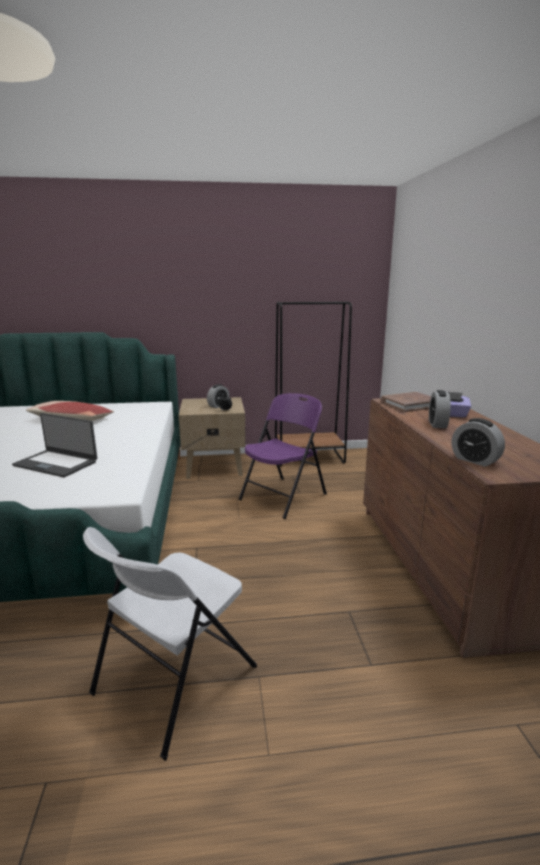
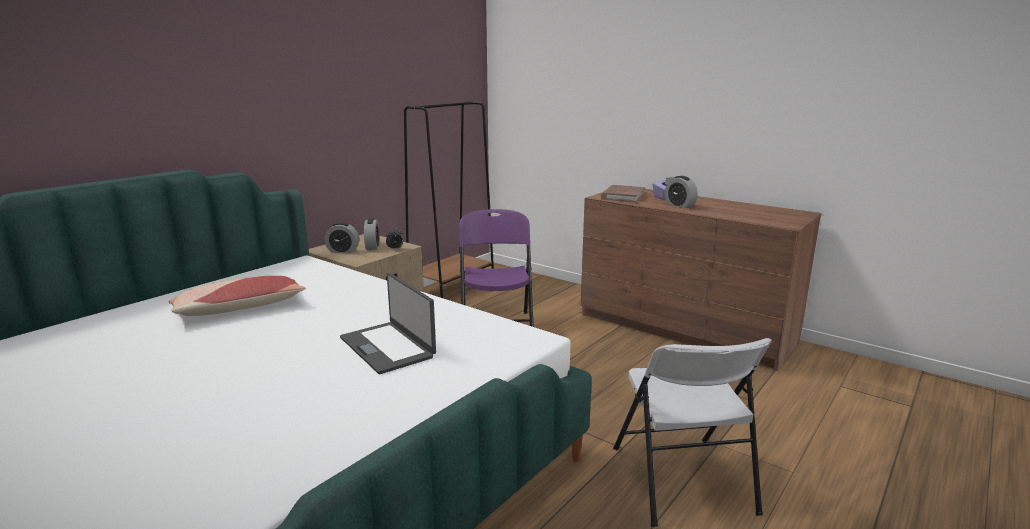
camera: 45 degrees left, 0 degrees up
(56, 463) = (388, 347): laptop -> laptop turned 75 degrees clockwise
(474, 460) = (759, 221): alarm clock -> alarm clock (343, 251)

